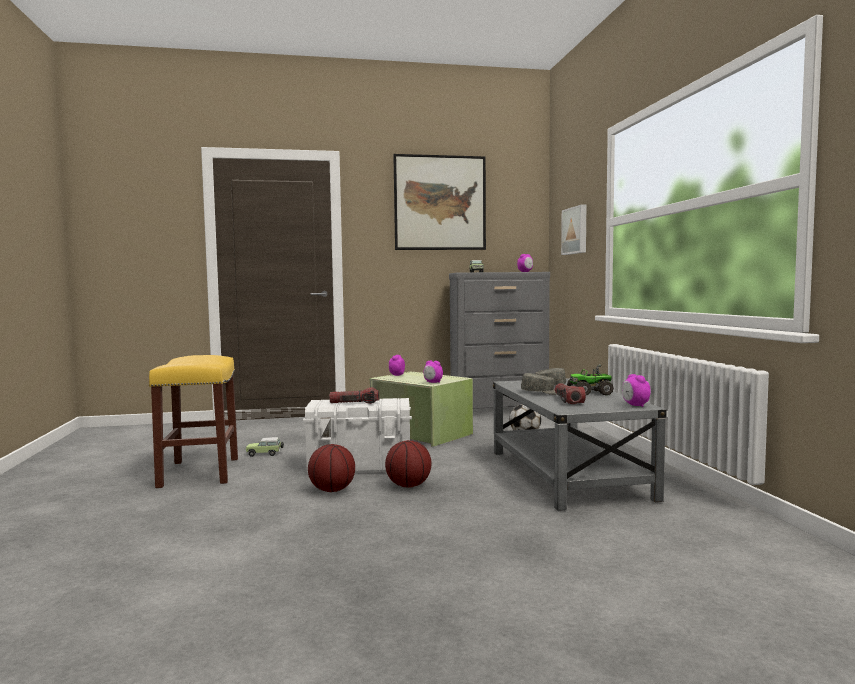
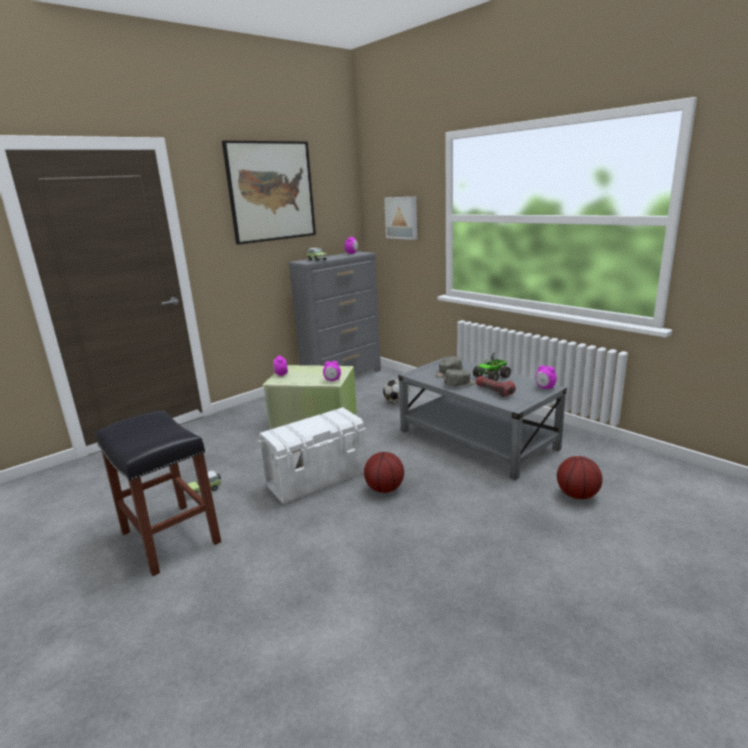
camera: 30 degrees left, 15 degrees up
(200, 472) = (171, 538): yellow stool -> black stool
(332, 490) = (331, 516): basketball -> basketball (577, 495)
(354, 403) = (311, 428): flashlight -> none

